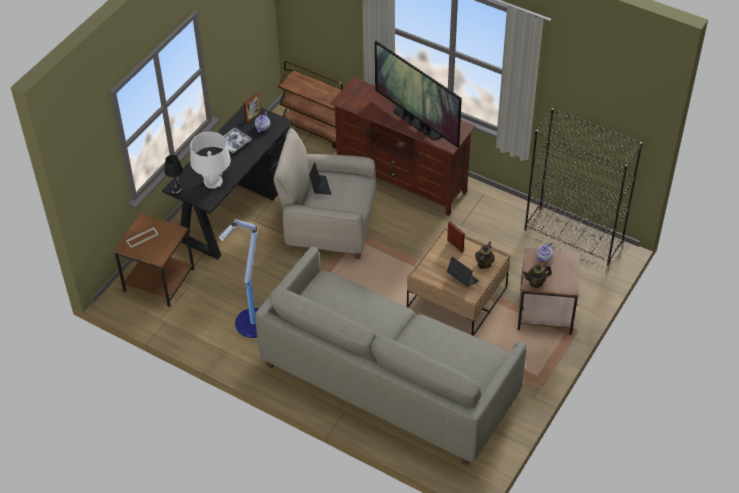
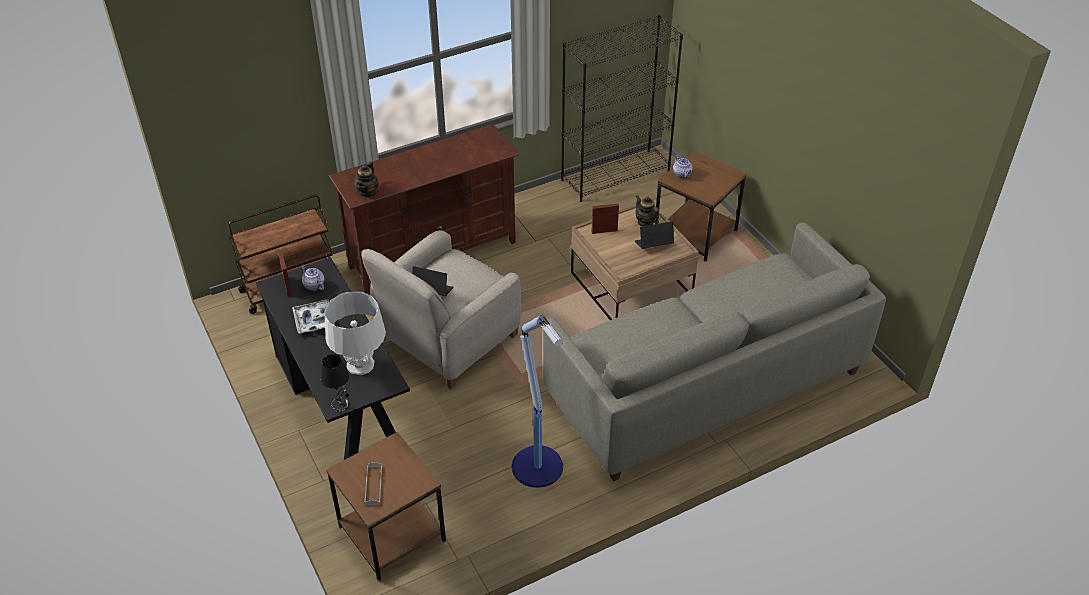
camera: 60 degrees left, 5 degrees down
(417, 123) = (449, 159): television -> none
(536, 282) = (710, 192): teapot -> teapot (368, 192)

